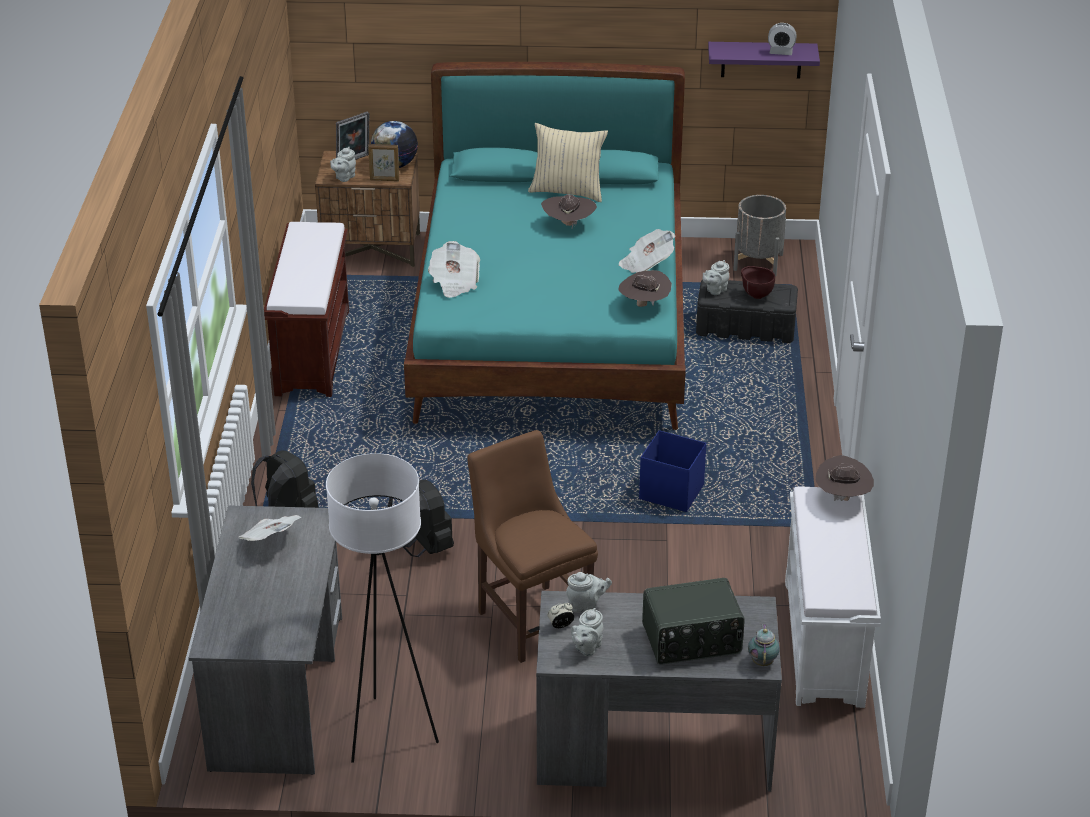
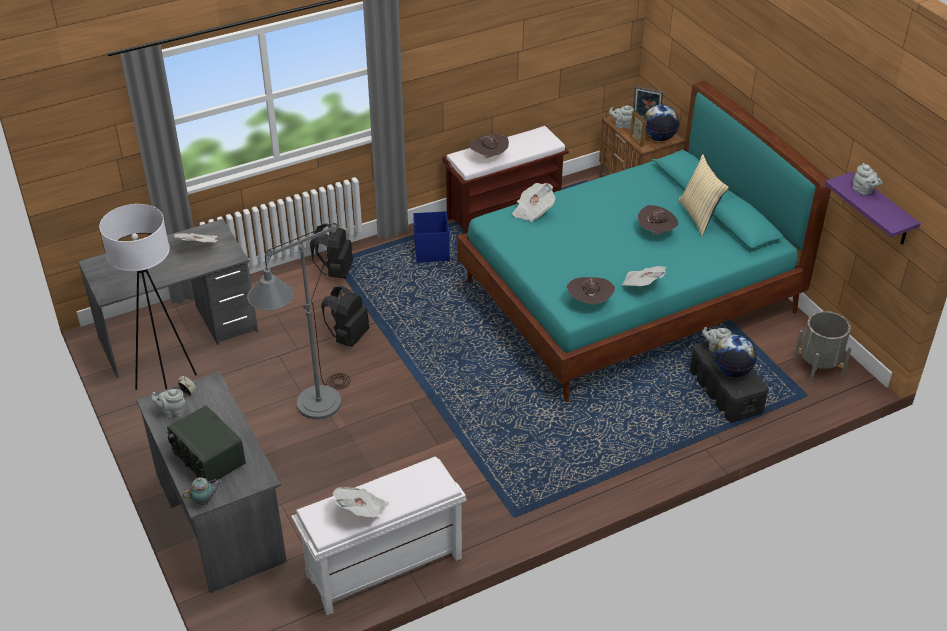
camera: 60 degrees right, 5 degrees up
(531, 619) = (311, 411): brown chair -> grey floor lamp
(586, 605) = (215, 396): grey teapot -> grey teapot (864, 191)
(670, 492) = (493, 426): blue storage box -> blue storage box (432, 251)
(756, 295) = (732, 371): brown bowl -> globe
(781, 52) = (880, 210): alarm clock -> none
(842, 497) = (439, 486): brown hat -> brown hat (489, 157)
(842, 561) = (362, 511): none -> newspaper

